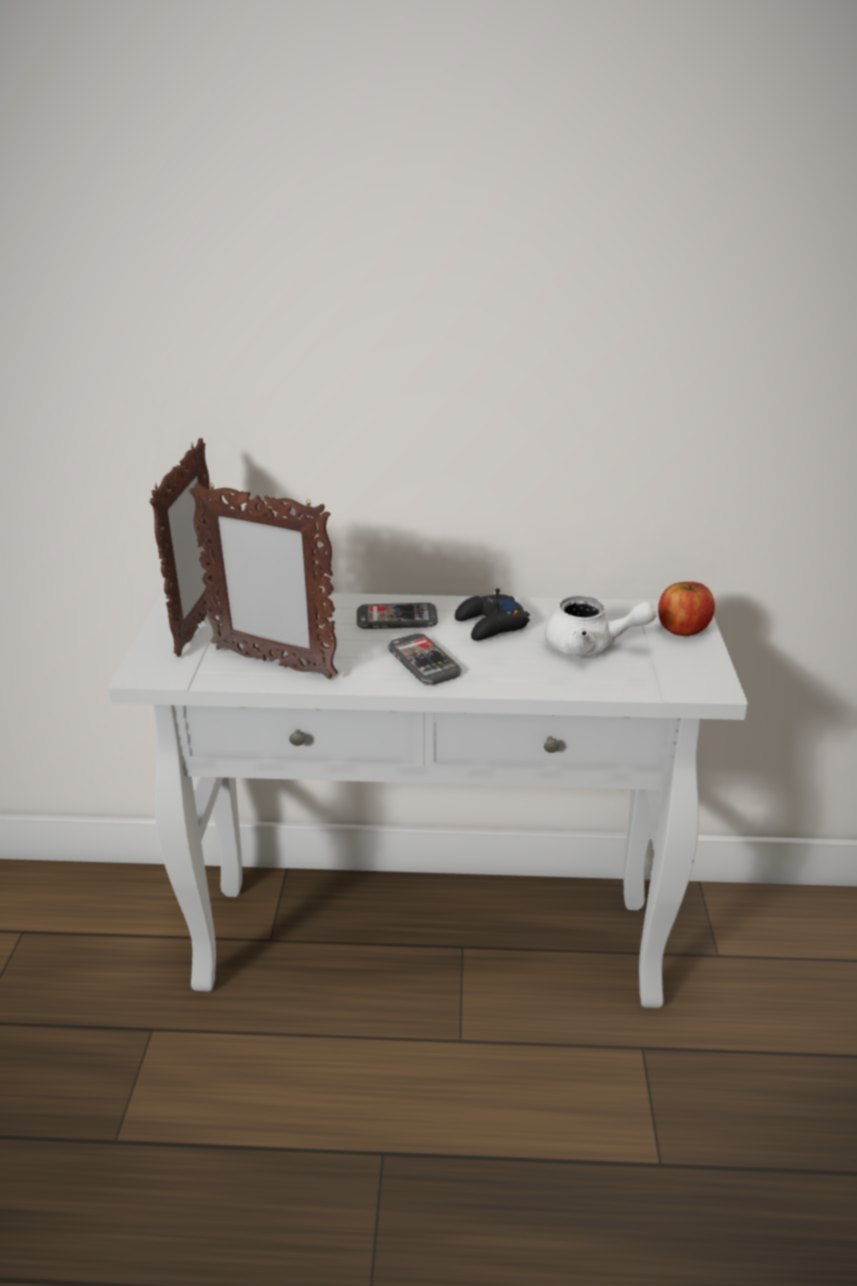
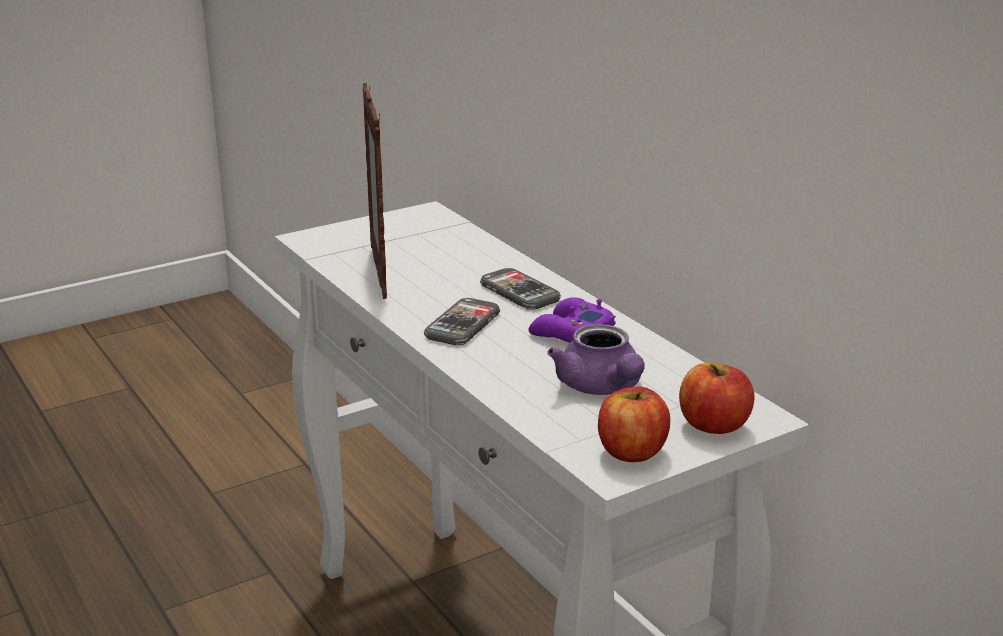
camera: 55 degrees right, 5 degrees down
(198, 625) = (398, 230): picture frame -> none
(491, 625) = (570, 332): black game controller -> purple game controller
(590, 646) = (602, 388): white teapot -> purple teapot
(693, 670) = (631, 452): none -> apple

